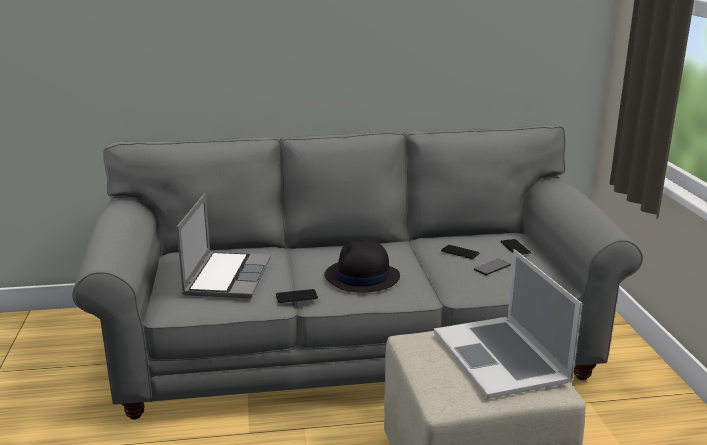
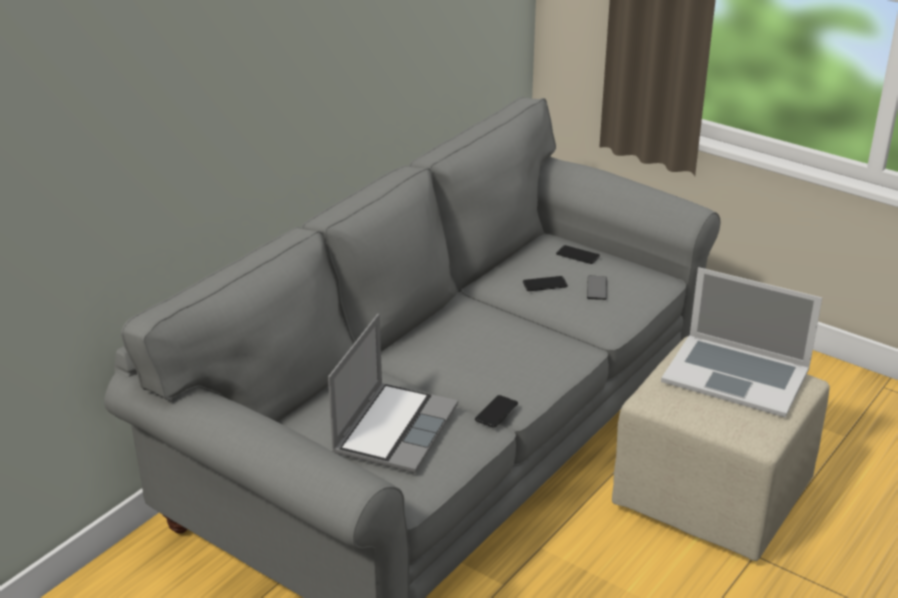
camera: 45 degrees left, 10 degrees up
(227, 277) = (394, 429): laptop -> laptop turned 60 degrees clockwise
(361, 277) = (505, 358): black hat -> none

